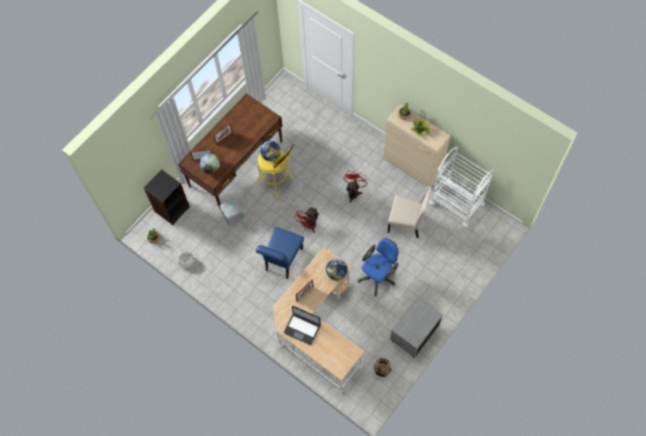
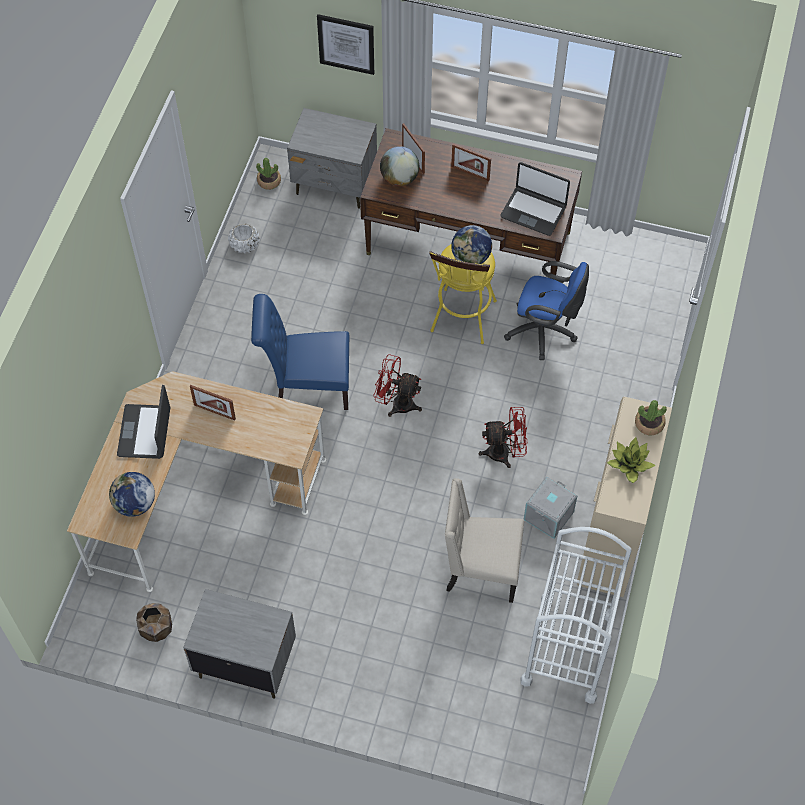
camera: 65 degrees right, 5 degrees down
(144, 151) = (346, 44): none -> picture
(171, 208) = (335, 184): black bookcase -> grey nightstand
(233, 215) = (364, 278): grey storage box -> grey storage box (549, 516)
(258, 121) = (533, 211): none -> laptop
(336, 273) = (276, 449): globe -> globe (135, 504)
(378, 276) = (344, 557): blue office chair -> blue office chair (544, 331)
(407, 223) = (480, 570): beige chair -> beige chair turned 105 degrees clockwise

